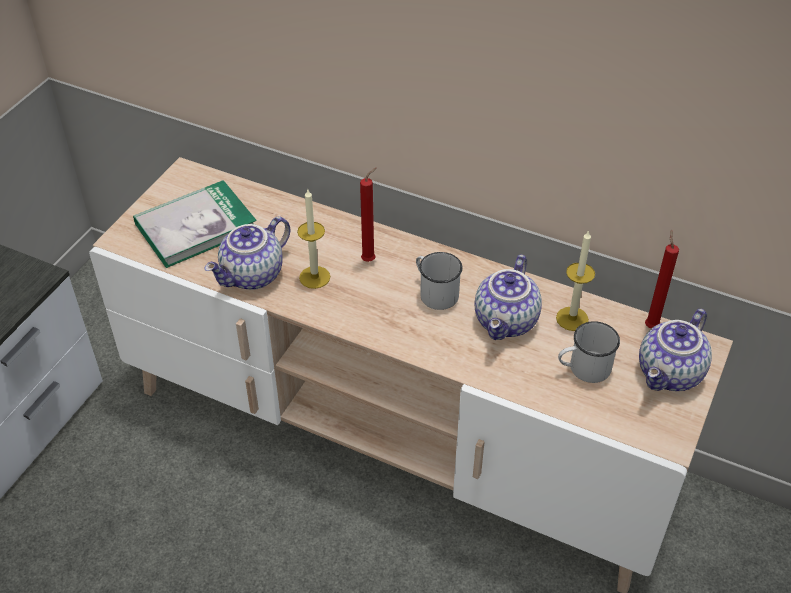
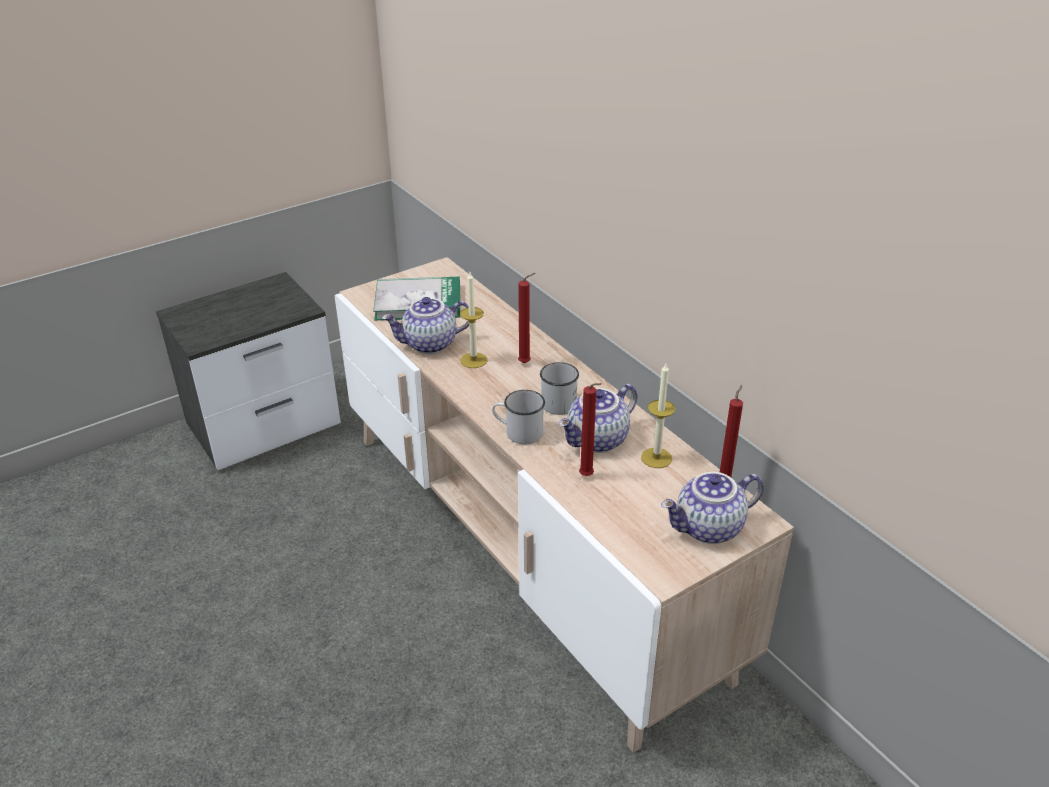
camera: 30 degrees right, 10 degrees down
(529, 366) = (588, 477): none -> red candle
(583, 369) = (633, 496): white mug -> white mug (518, 432)

